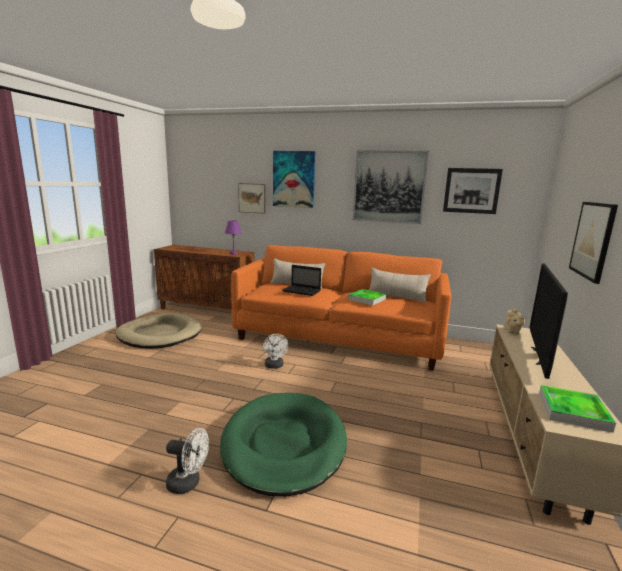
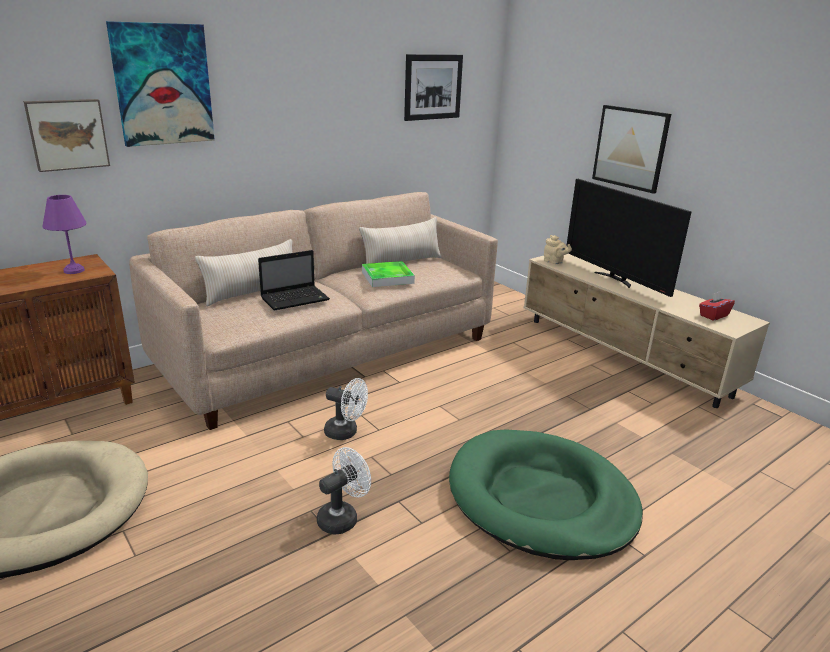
camera: 55 degrees left, 10 degrees up
(188, 483) = (565, 604): white fan -> white fan (342, 517)
(338, 338) = (330, 352): orange sofa -> beige sofa
(389, 187) = (333, 88): picture -> none
(573, 411) = (713, 315): tray -> red tissue box

